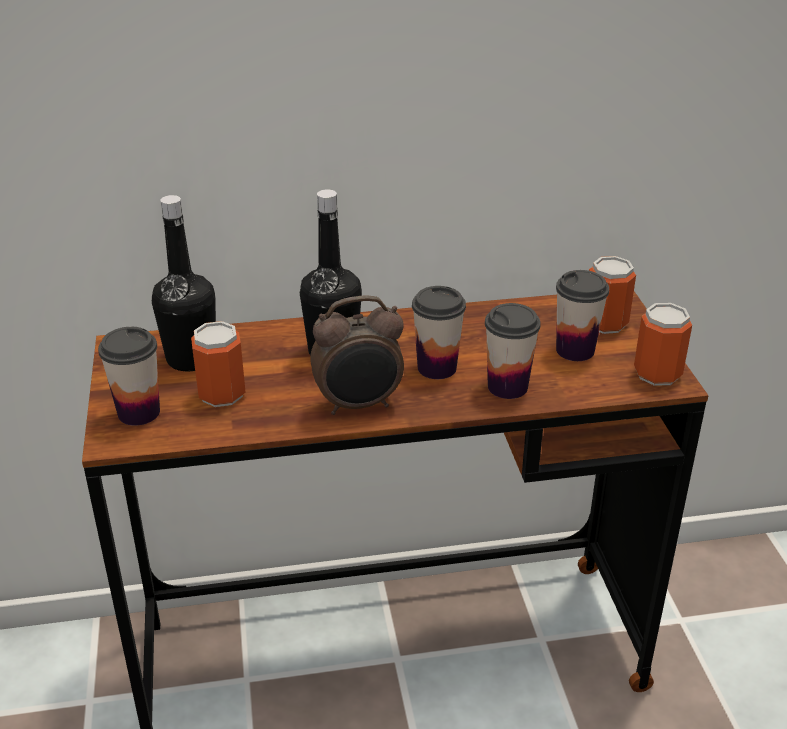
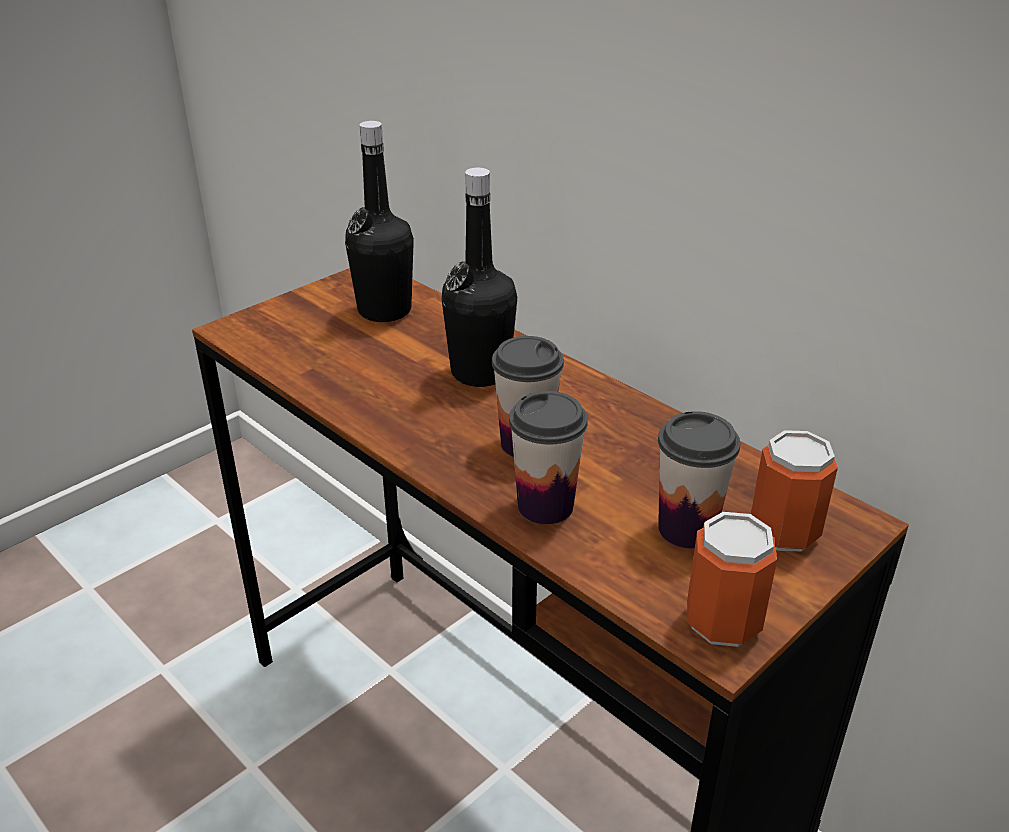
camera: 55 degrees right, 0 degrees up
(139, 412) = (279, 322): cup -> none
(222, 394) = (346, 347): can -> none
(359, 405) = (405, 424): alarm clock -> none

